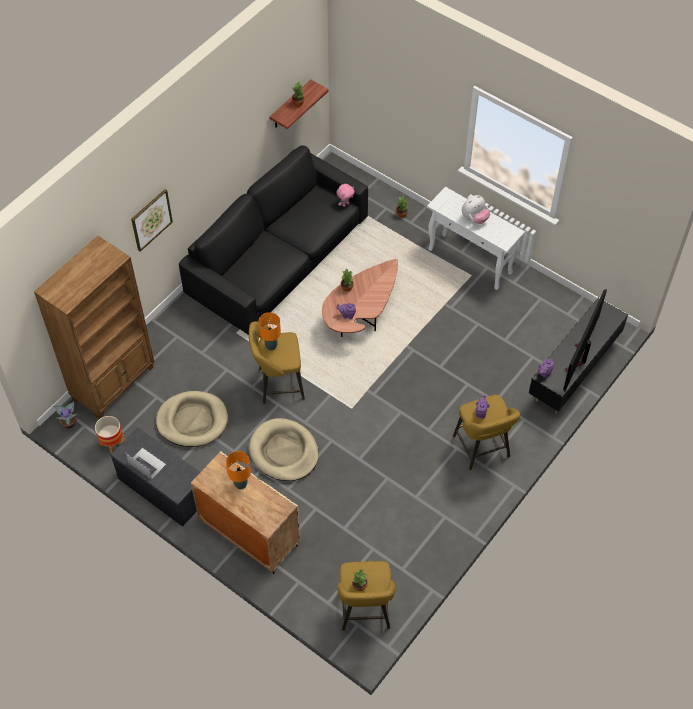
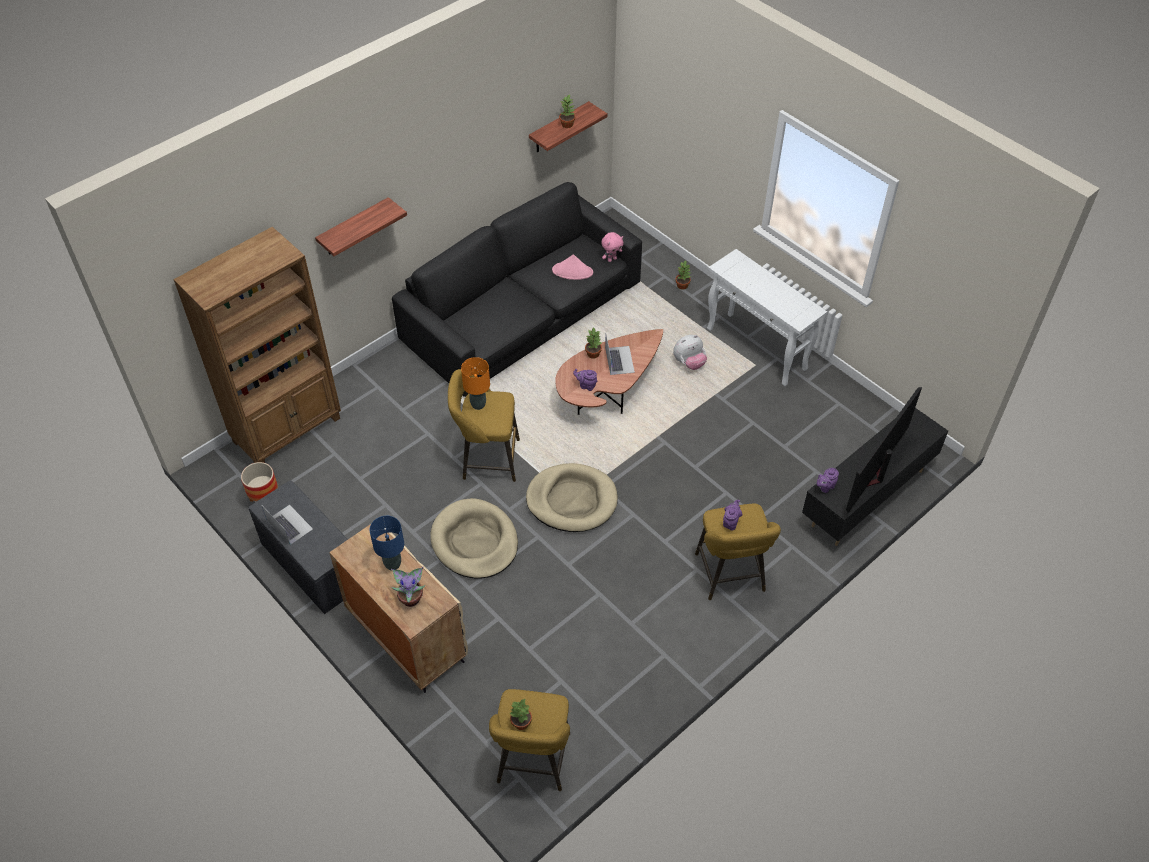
camera: 10 degrees right, 5 degrees down
(69, 422) = (221, 468): potted plant -> potted plant (411, 598)
(151, 219) = (354, 227): picture -> shelf
(192, 421) = (370, 487): beige dog bed -> beige dog bed (572, 500)
(240, 484) = (392, 564): orange table lamp -> blue table lamp
(317, 219) = (572, 271): none -> pink hat
(368, 290) = (619, 360): none -> laptop
(474, 218) = (765, 288): plush toy -> plush toy (689, 363)

